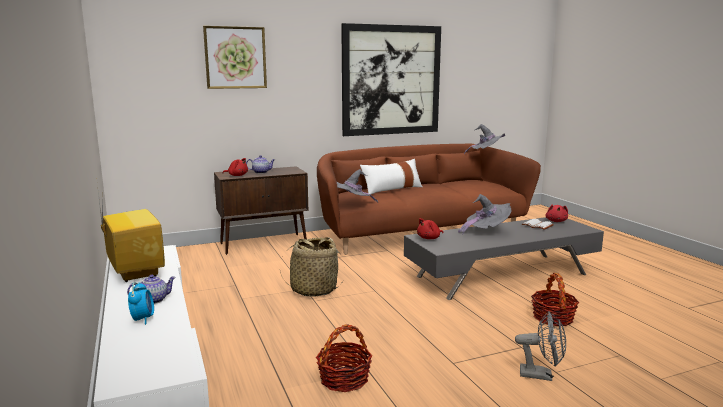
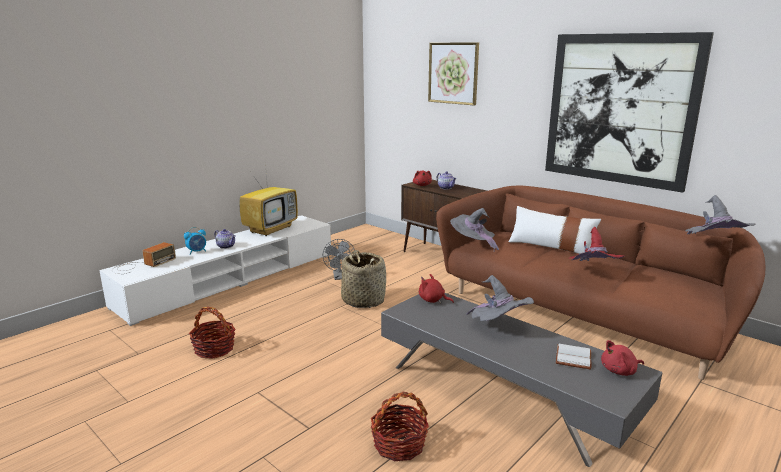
camera: 65 degrees right, 5 degrees up
(132, 362) = (141, 265): none -> radio
(448, 191) = (592, 273): none -> red hat
(541, 375) = (253, 447): grey fan -> grey fan (340, 277)

